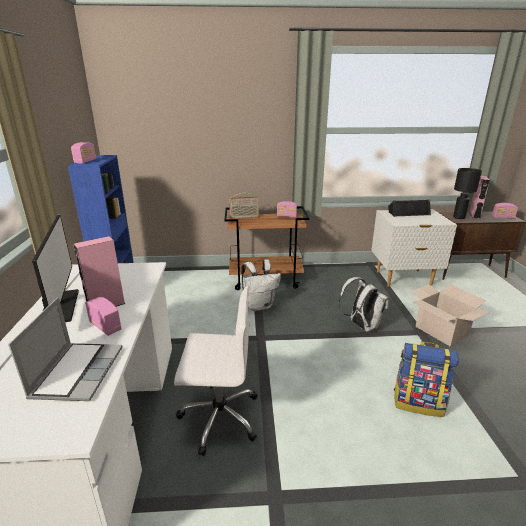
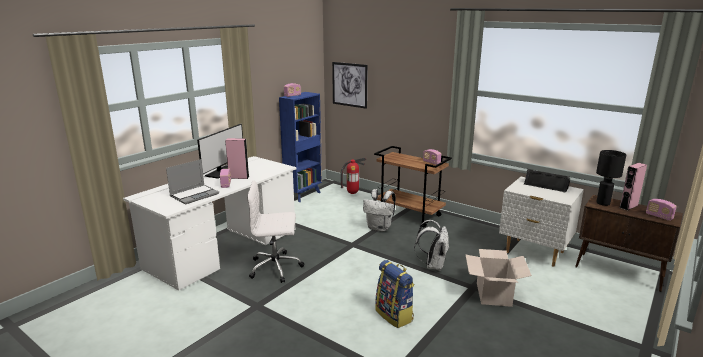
camera: 40 degrees right, 5 degrees down
(143, 140) = (349, 84): none -> picture
(176, 276) = (352, 193): none -> fire extinguisher
(218, 416) = (276, 267): white office chair -> white office chair turned 135 degrees clockwise
(244, 217) = (399, 156): radio -> none

